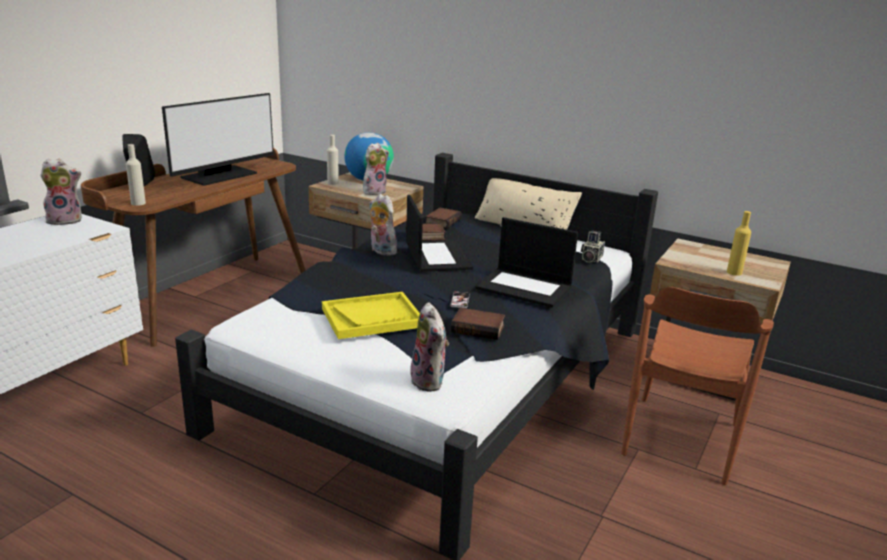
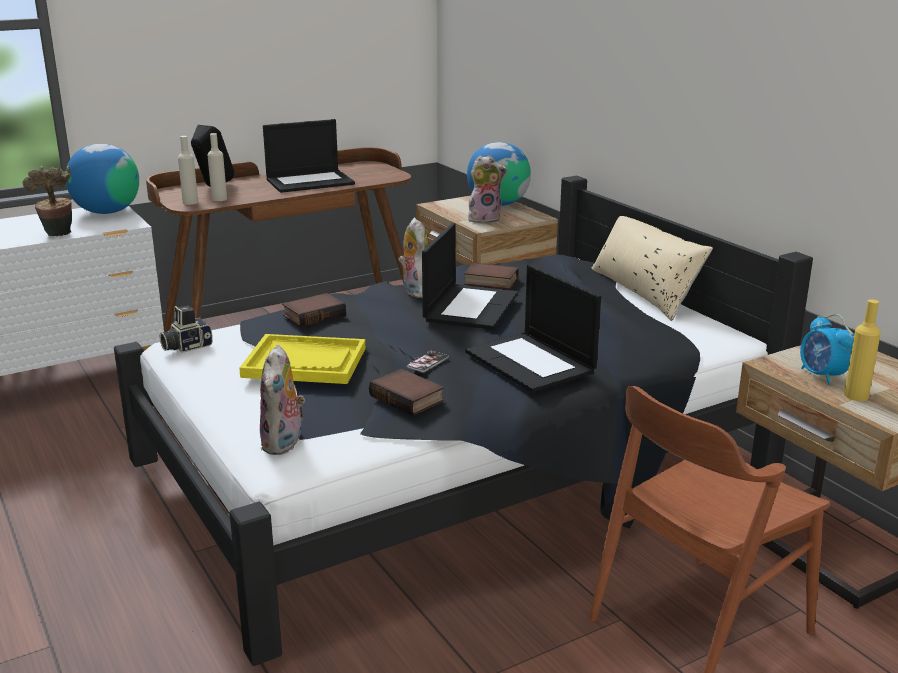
camera: 30 degrees right, 0 degrees up
(47, 247) = (58, 235): none -> potted plant
(66, 220) = (107, 212): plush toy -> globe
(220, 176) = (310, 181): monitor -> laptop
(333, 183) = (449, 203): beige bottle -> beige bottle (219, 199)
(442, 221) = (539, 266): book -> book (314, 315)
(590, 258) = (682, 343): camera -> camera (186, 346)
(704, 264) = (822, 376): none -> alarm clock

